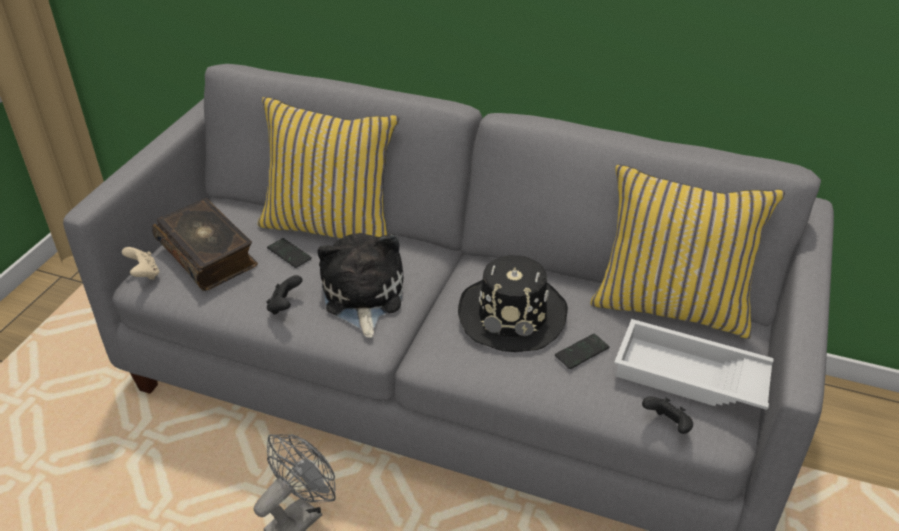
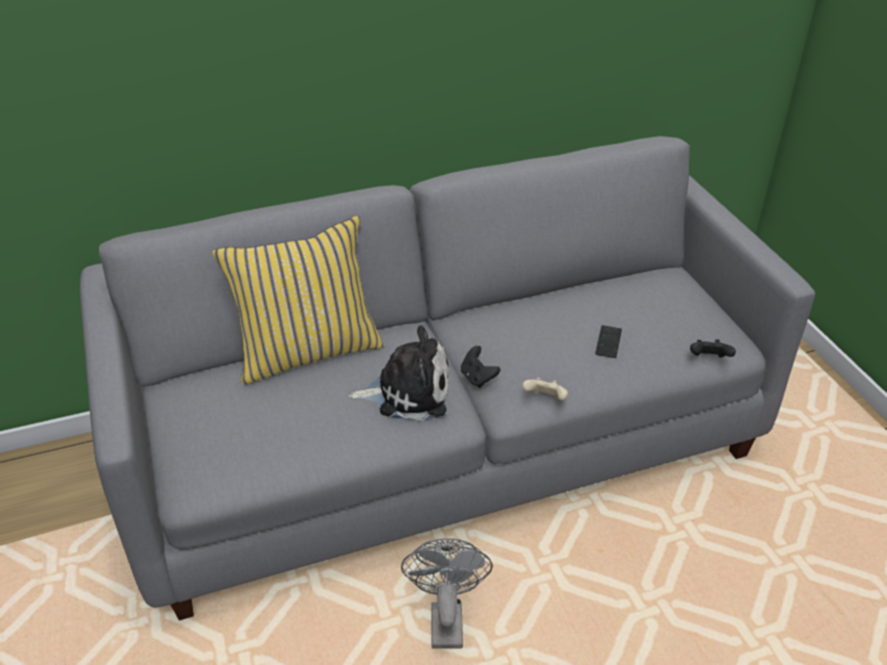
camera: 40 degrees left, 0 degrees up
(144, 274) = (187, 482): beige game controller -> beige game controller (545, 400)
(208, 254) = (228, 431): book -> none
(285, 306) = (356, 434): black game controller -> black game controller (478, 378)
(289, 254) = (303, 392): phone -> none
(362, 297) = (408, 392): plush toy -> plush toy turned 135 degrees clockwise
(513, 314) = (534, 342): black hat -> none
(671, 305) = (621, 281): yellow pillow -> none
(698, 380) = (693, 320): white tray -> none

